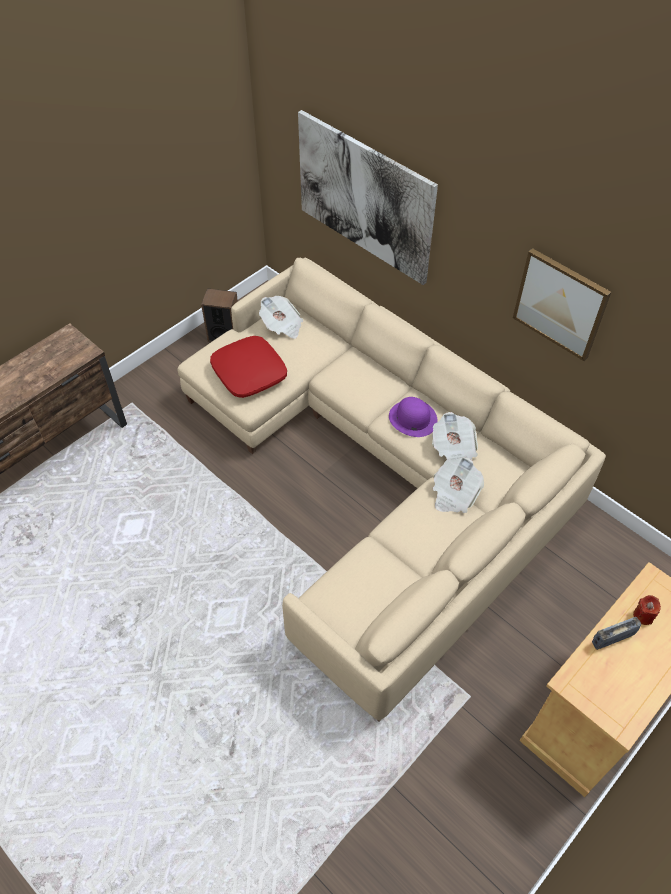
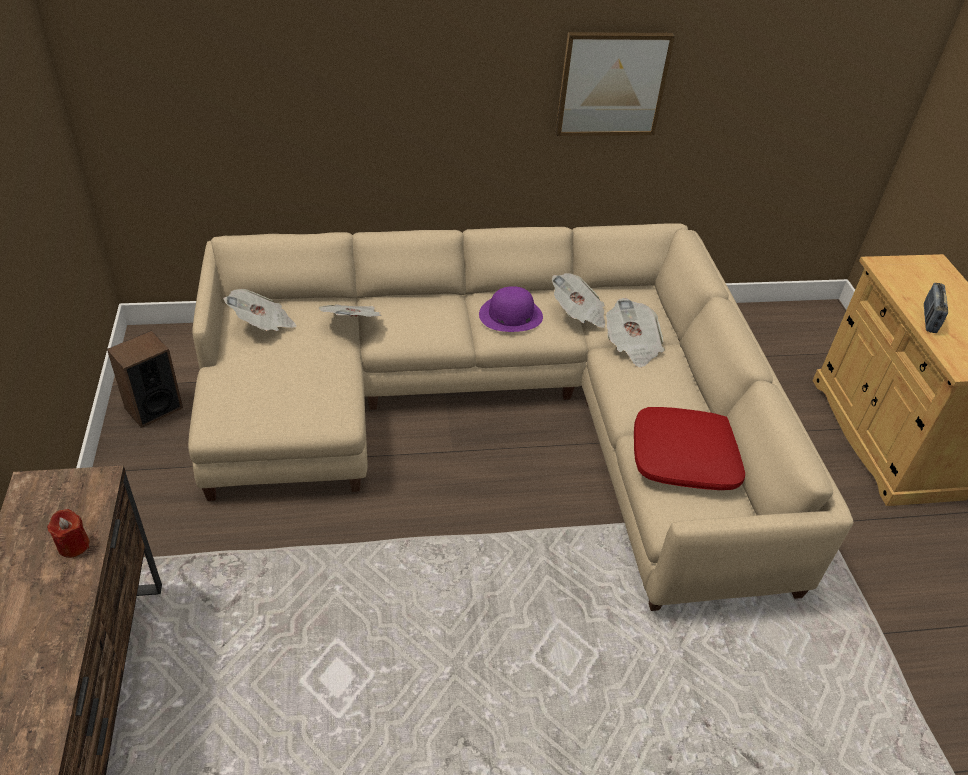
camera: 55 degrees left, 10 degrees down
(248, 373) = (293, 390): red pillow -> red pillow (684, 459)
(325, 358) = (353, 323): none -> newspaper
(364, 197) = (299, 94): picture -> none
(643, 615) = (915, 290): red candle -> red candle (73, 545)

